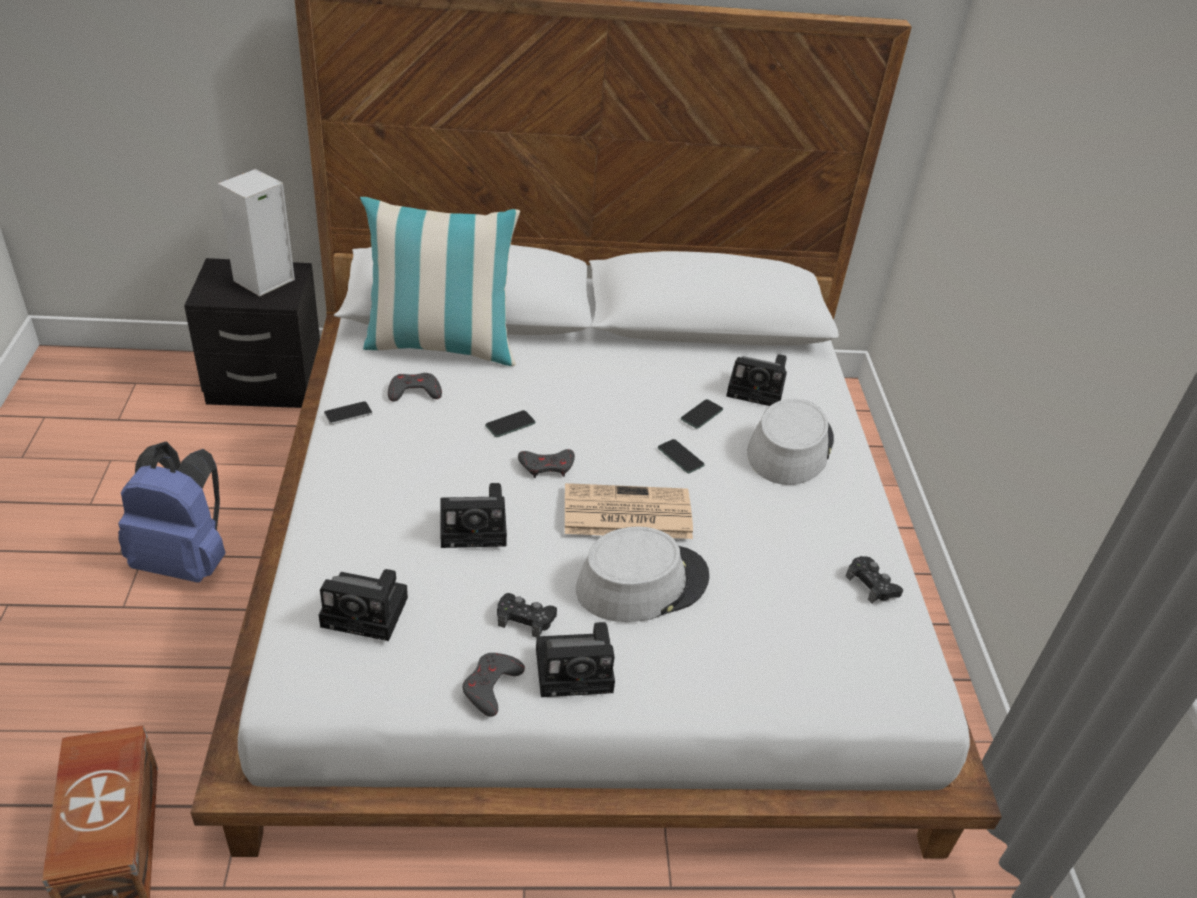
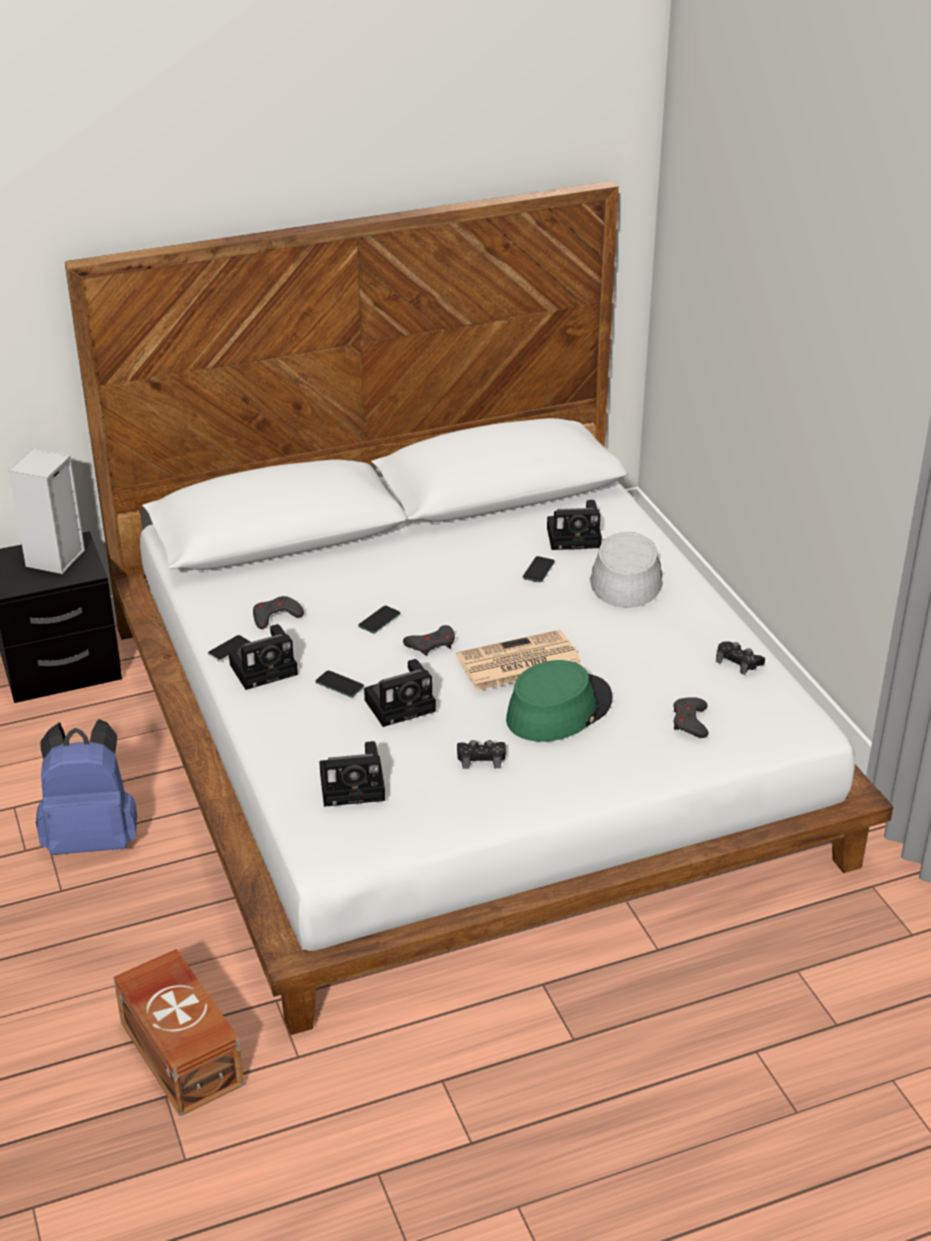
camera: 15 degrees left, 5 degrees down
(441, 345) = (273, 572): pillow -> none
(491, 686) = (482, 809): grey game controller -> grey game controller (690, 721)
(577, 669) = (542, 780): camera -> camera (266, 668)
(642, 583) = (558, 709): grey hat -> green hat
(680, 457) = (539, 608): phone -> phone (339, 684)

